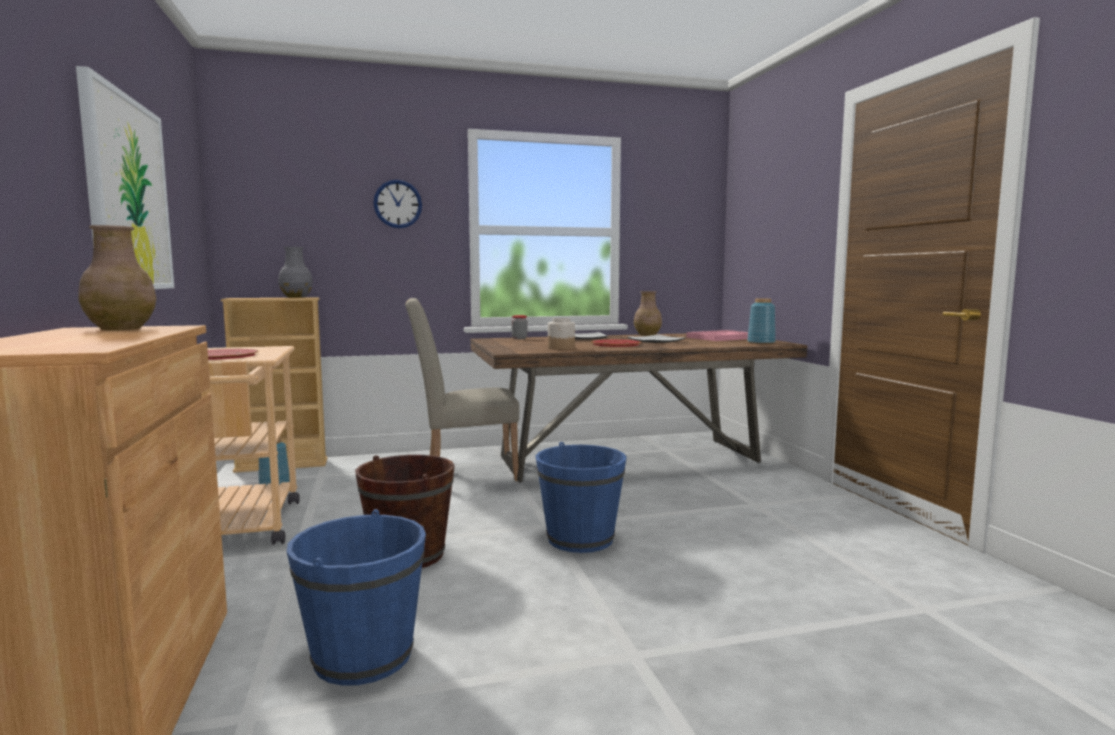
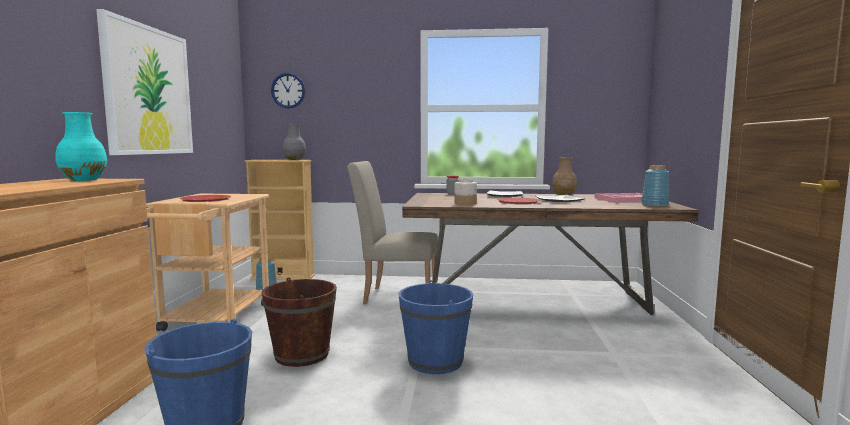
camera: 20 degrees right, 0 degrees up
(122, 328) = (84, 180): brown vase -> turquoise vase
(398, 204) = (367, 90): wall clock -> wall clock (288, 90)

